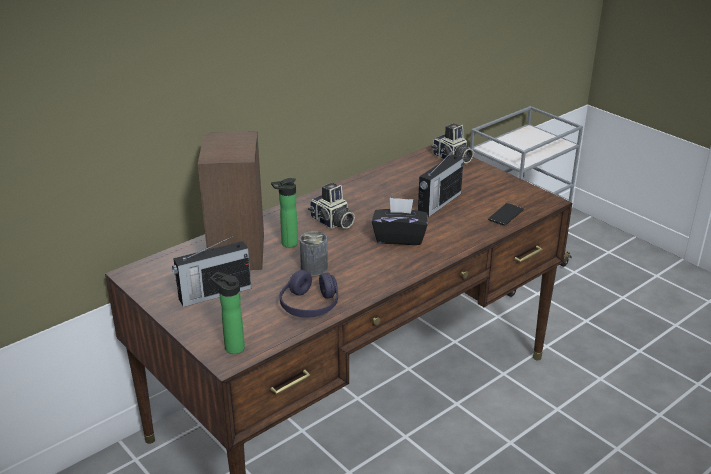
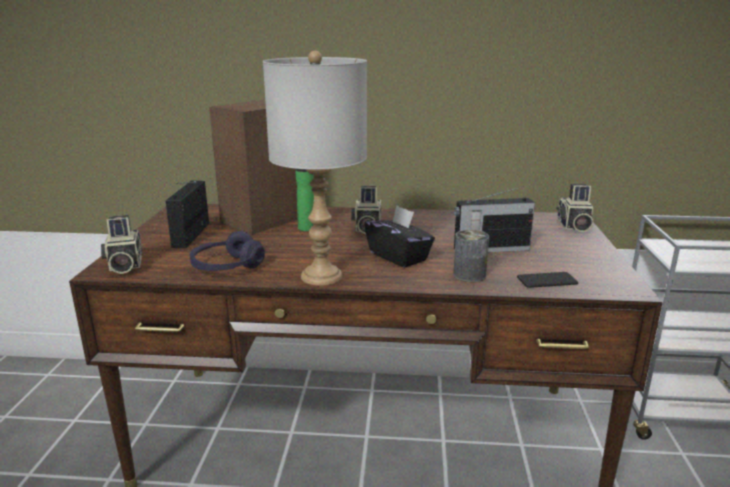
camera: 45 degrees right, 10 degrees down
(213, 294) = (192, 234): radio -> radio turned 75 degrees clockwise
(232, 347) = (124, 265): bottle -> camera
(314, 268) = (286, 248): can -> can (469, 275)
(385, 279) = (321, 276): none -> grey table lamp

